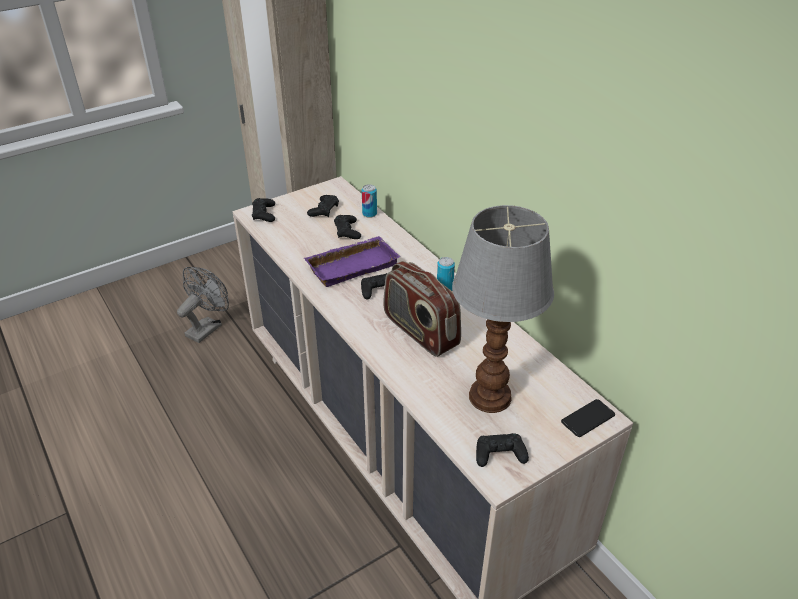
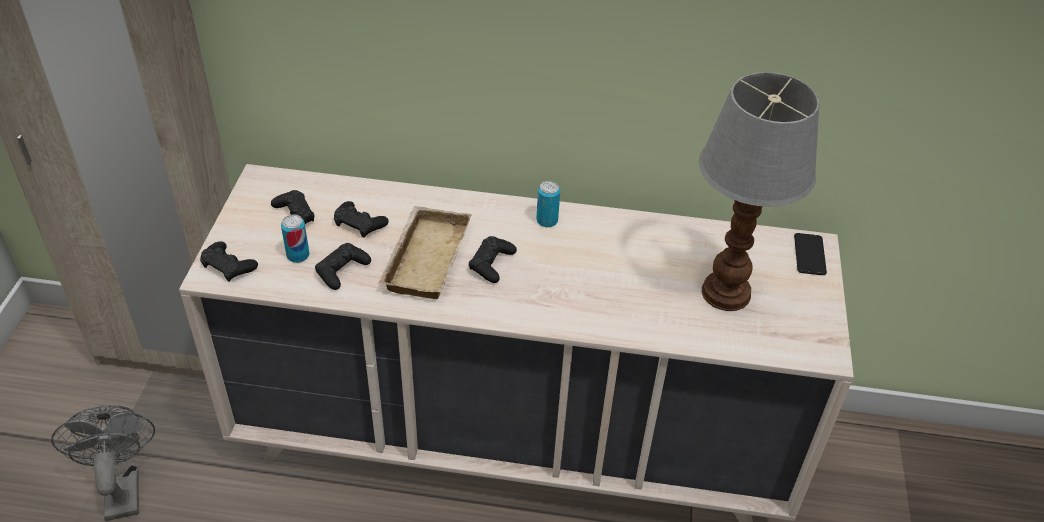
camera: 50 degrees left, 5 degrees up
(352, 265) = (424, 257): purple tray -> beige tray
(369, 214) = (352, 189): can -> can (298, 255)
(420, 331) = (589, 278): radio -> none
(499, 454) = (799, 334): black game controller -> black game controller (342, 270)

